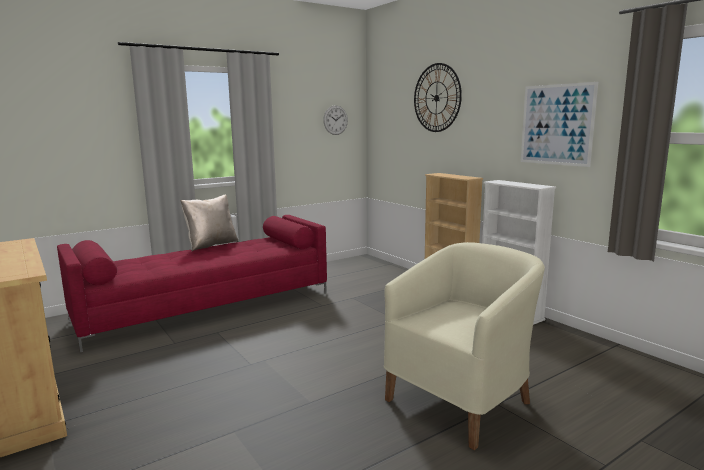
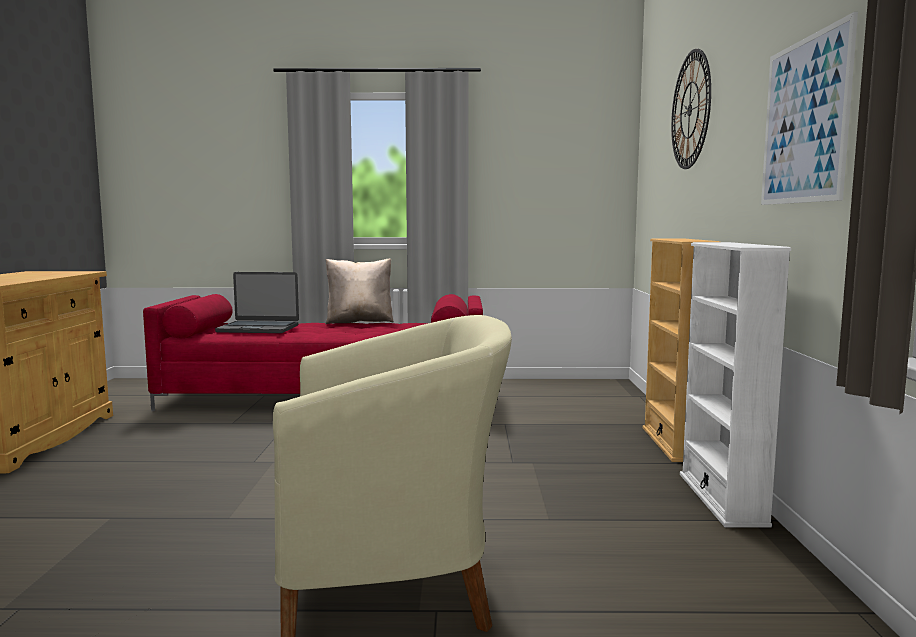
camera: 35 degrees right, 5 degrees down
(153, 264) = (258, 328): none -> laptop
(335, 120) = (579, 164): wall clock -> none

